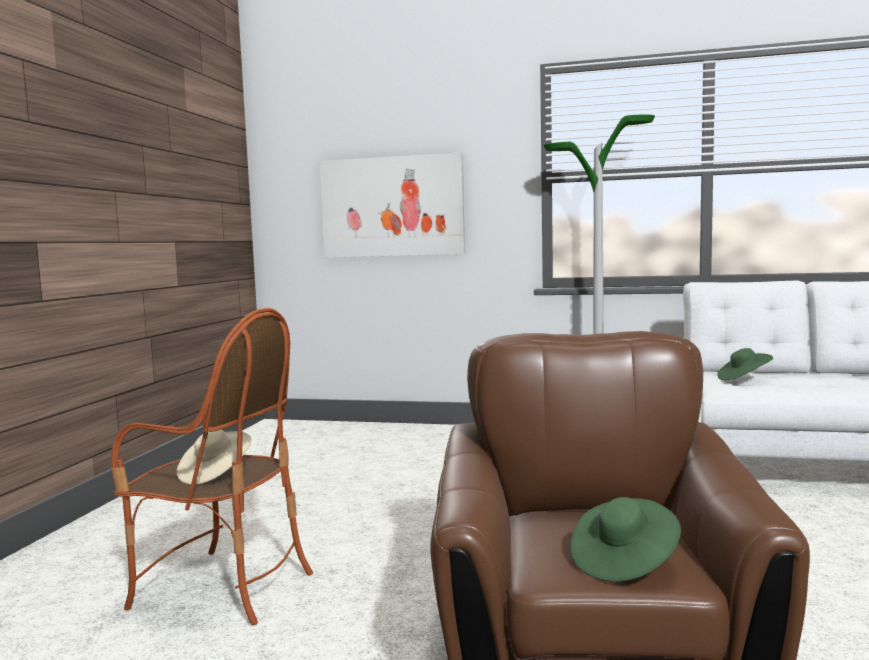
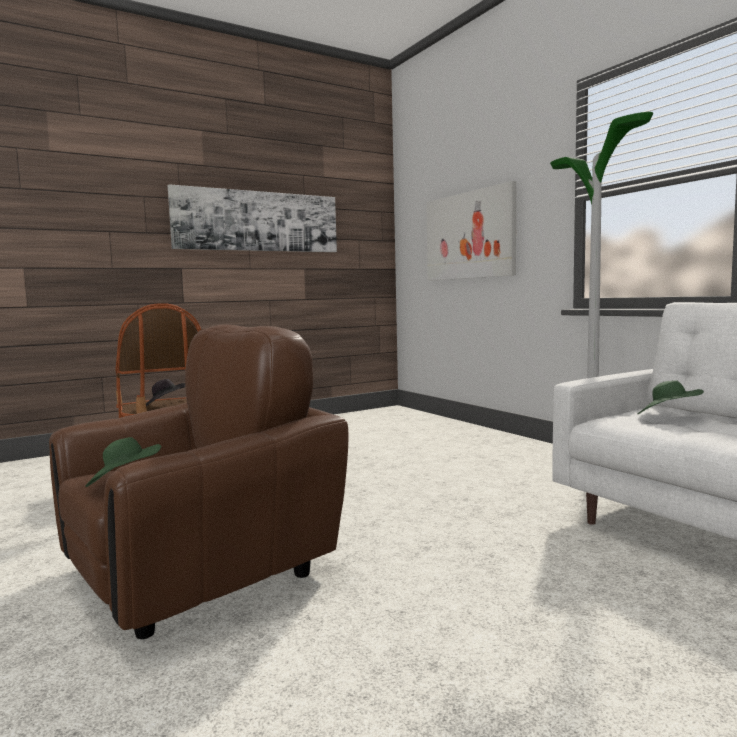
camera: 45 degrees right, 0 degrees up
(126, 169) = (258, 221): none -> picture
(215, 473) = (164, 406): beige hat -> black hat

